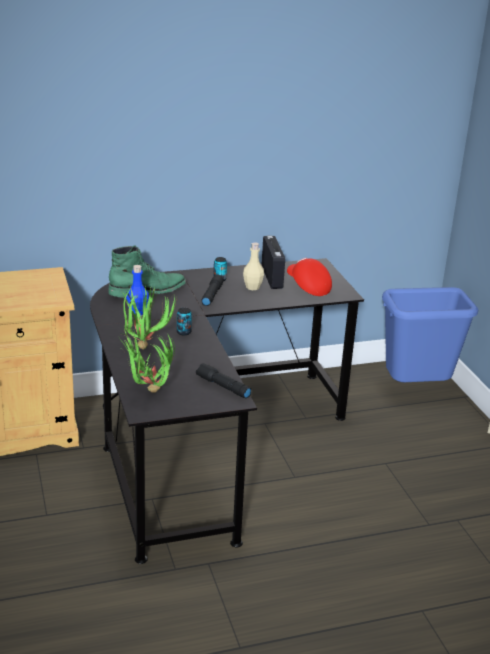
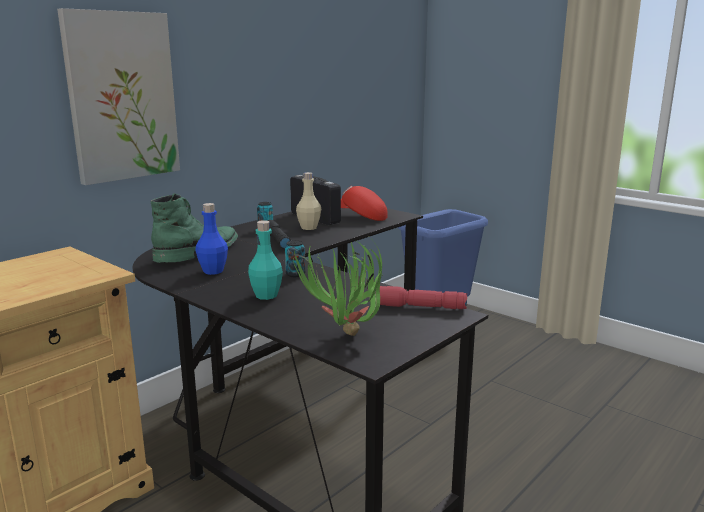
camera: 30 degrees left, 10 degrees down
(115, 165) = (122, 97): none -> picture
(144, 344) = (266, 295): potted plant -> turquoise bottle
(222, 387) = (420, 307): black flashlight -> red flashlight

